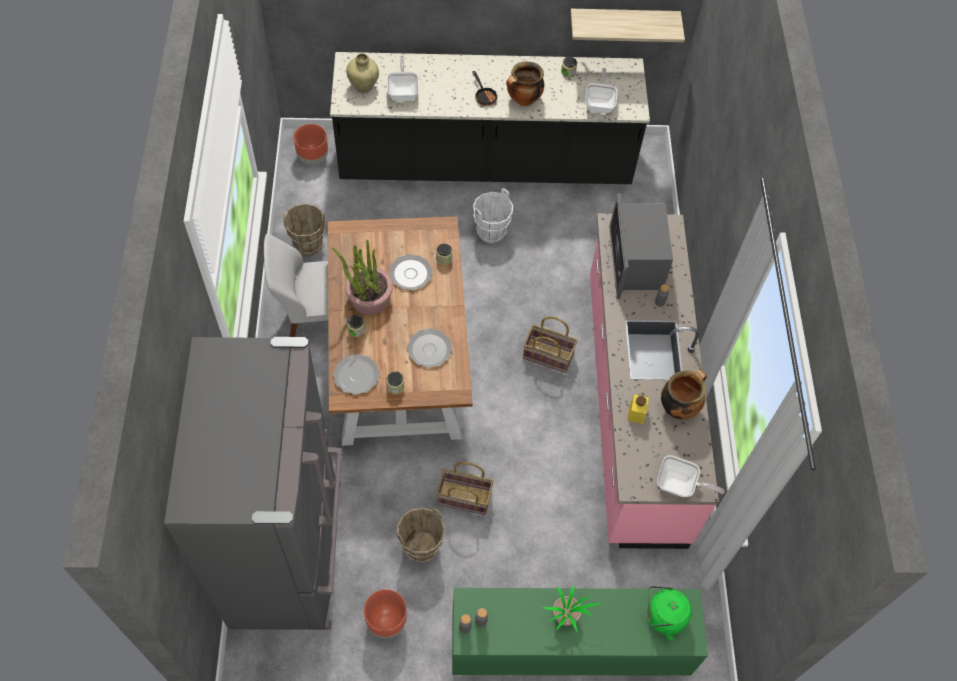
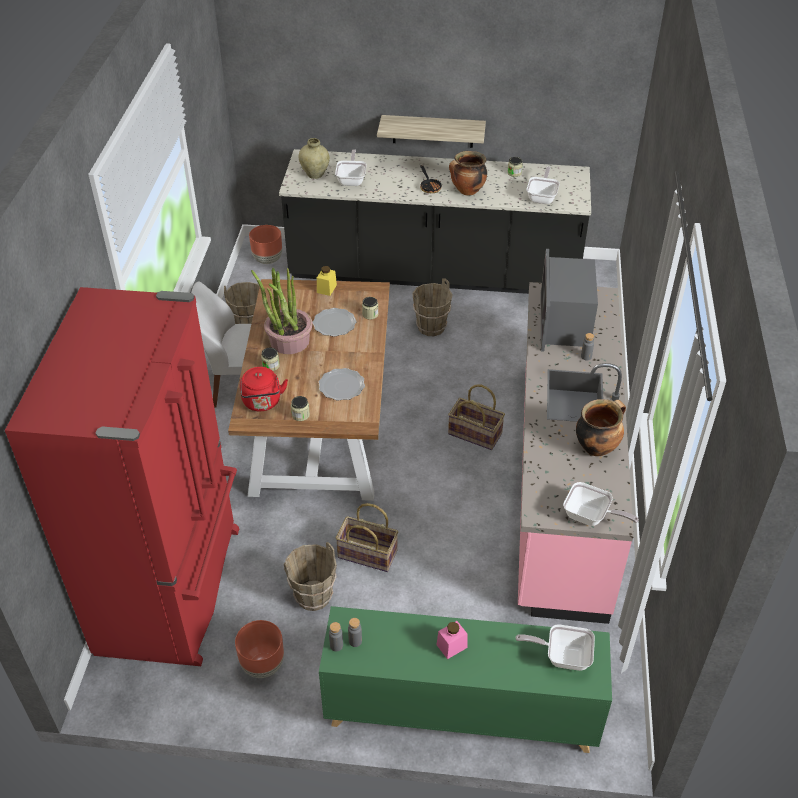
camera: 10 degrees right, 15 degrees down
(291, 552) = (174, 589): grey fridge -> red fridge
(356, 375) = (262, 403): plate -> red kettle
(491, 232) = (431, 327): white bucket -> brown bucket
(566, 617) = (451, 646): potted plant -> pink jar
(623, 22) = (569, 124): shelf -> shelf (433, 131)
(636, 413) = (550, 449): yellow jar -> yellow jar (326, 289)
(662, 617) = (562, 656): green kettle -> frying pan

